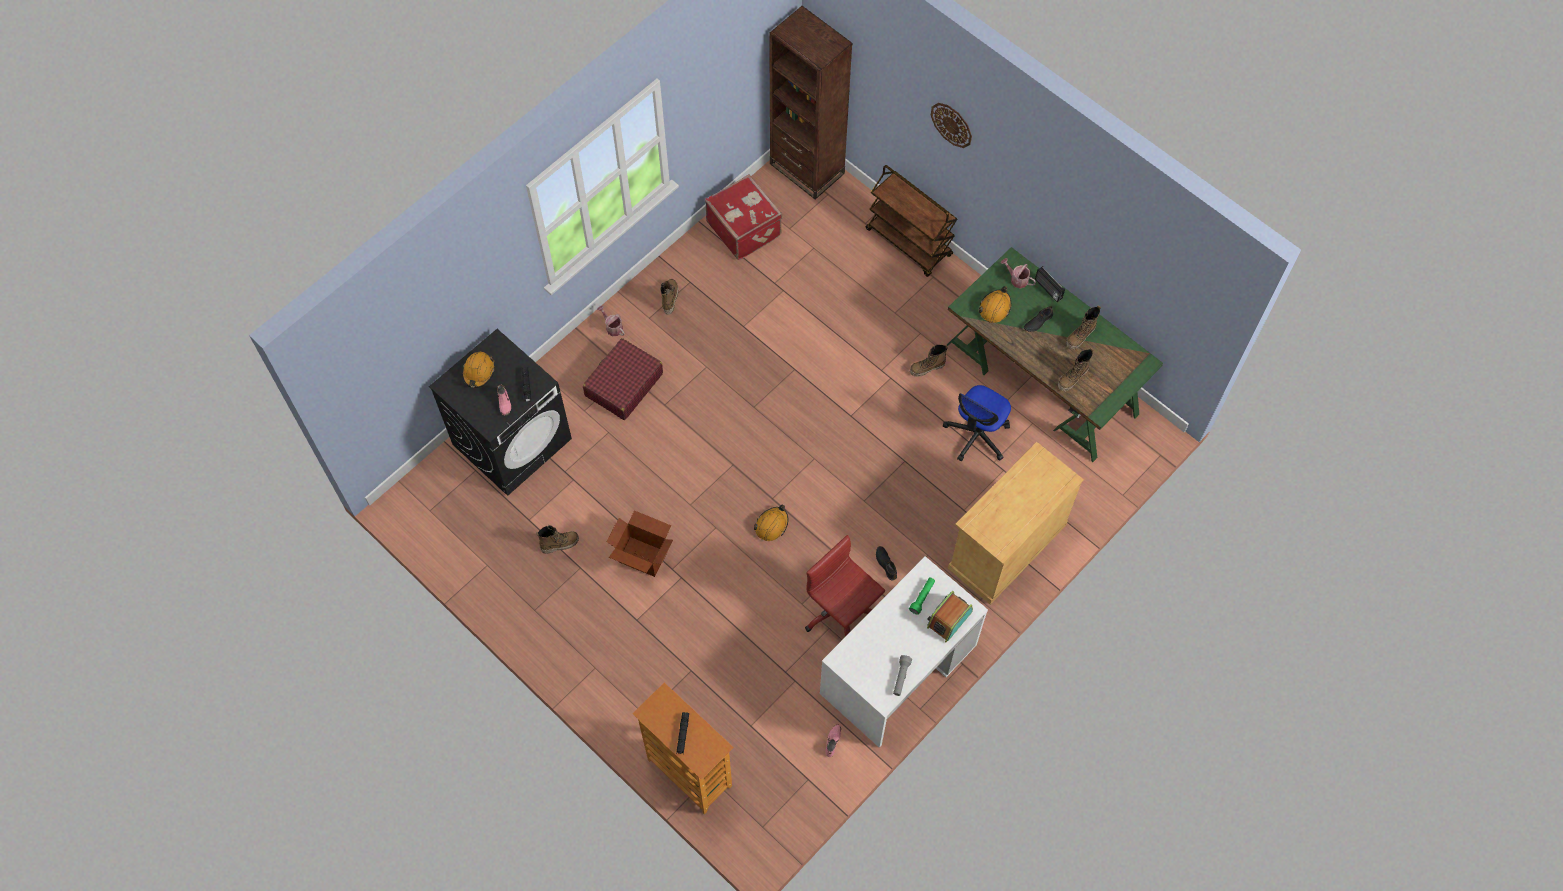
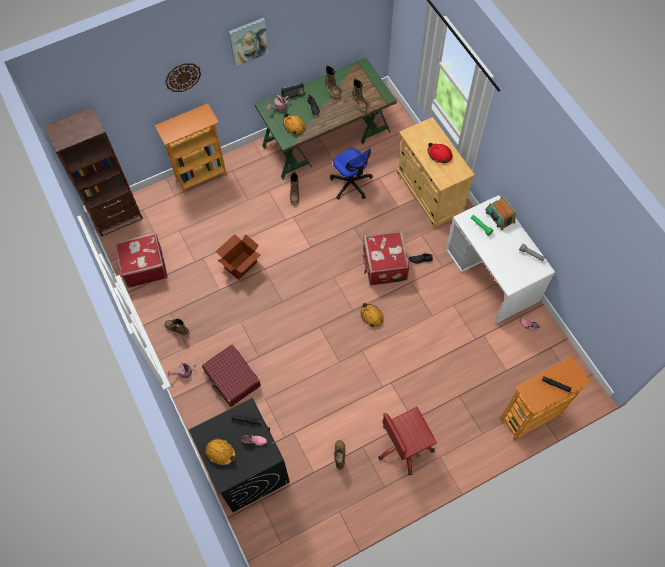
camera: 70 degrees left, 0 degrees up
(642, 556) = (367, 402): cardboard box -> cardboard box (240, 265)
(841, 613) = (445, 294): red office chair -> red office chair (404, 446)
(857, 518) = (383, 266): none -> red suitcase
(909, 242) = (201, 176): brown cart -> bookcase
(1018, 506) = (439, 154): none -> red hard hat
(1035, 174) = (248, 41): none -> picture

